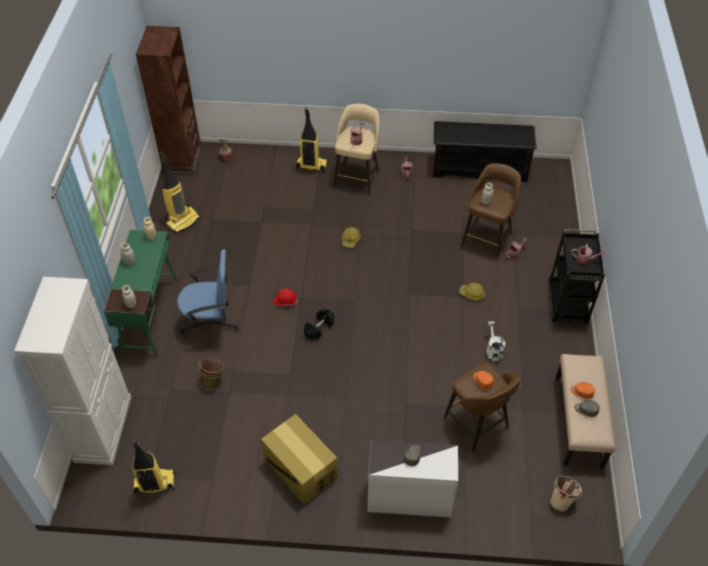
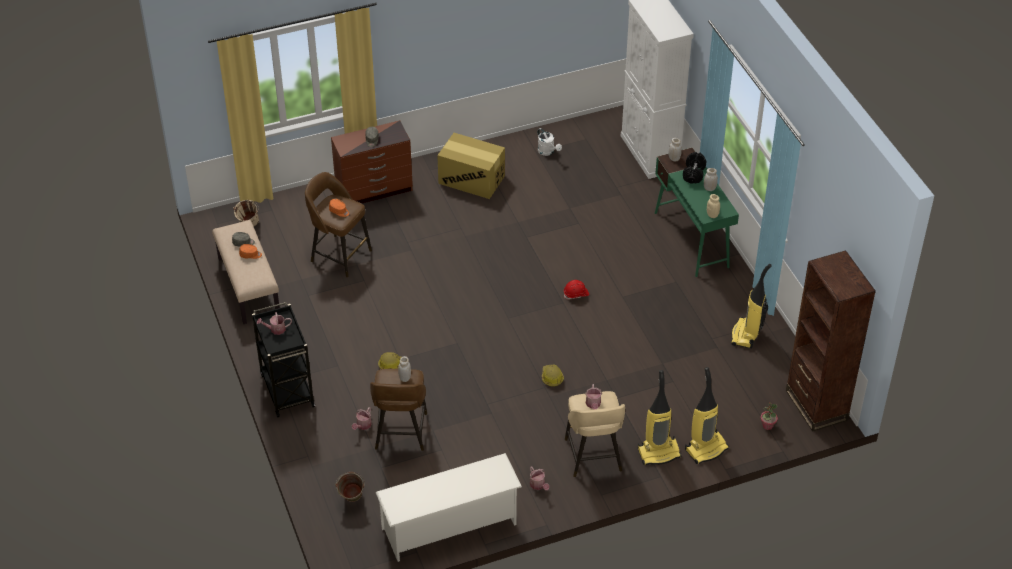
camera: 155 degrees right, 5 degrees down
(154, 484) = (578, 136): vacuum cleaner -> vacuum cleaner (706, 448)
(211, 324) = (629, 251): blue office chair -> none
(213, 381) = (589, 211): green bucket -> green bucket (351, 500)
(319, 328) = (526, 282): black dumbbell -> black dumbbell (694, 173)
(409, 496) = (374, 190): white dresser -> brown dresser
(479, 168) = (449, 526): black shoe rack -> white shoe rack
(493, 350) = (348, 318): white watering can -> white watering can (548, 152)

